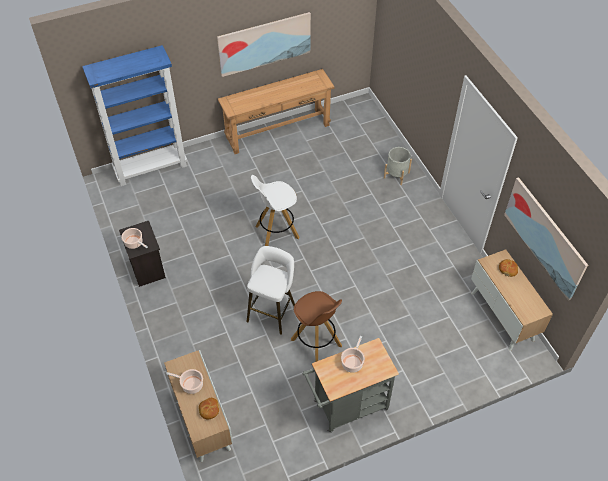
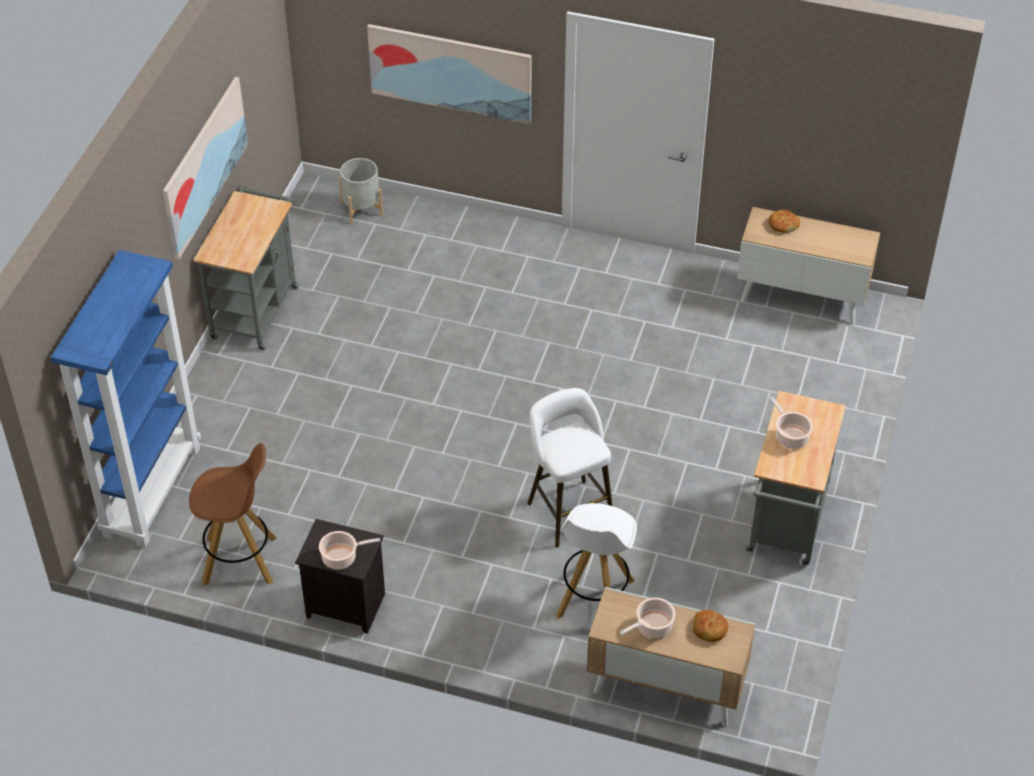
camera: 50 degrees left, 5 degrees down
(276, 232) = (439, 424): white stool -> white stool (595, 599)
(278, 131) = (257, 308): brown console table -> grey cart
(316, 343) = (664, 496): brown stool -> brown stool (241, 560)
(396, 175) = (483, 243): grey planter -> grey planter (361, 208)
(544, 237) = (820, 141): picture -> picture (450, 73)

